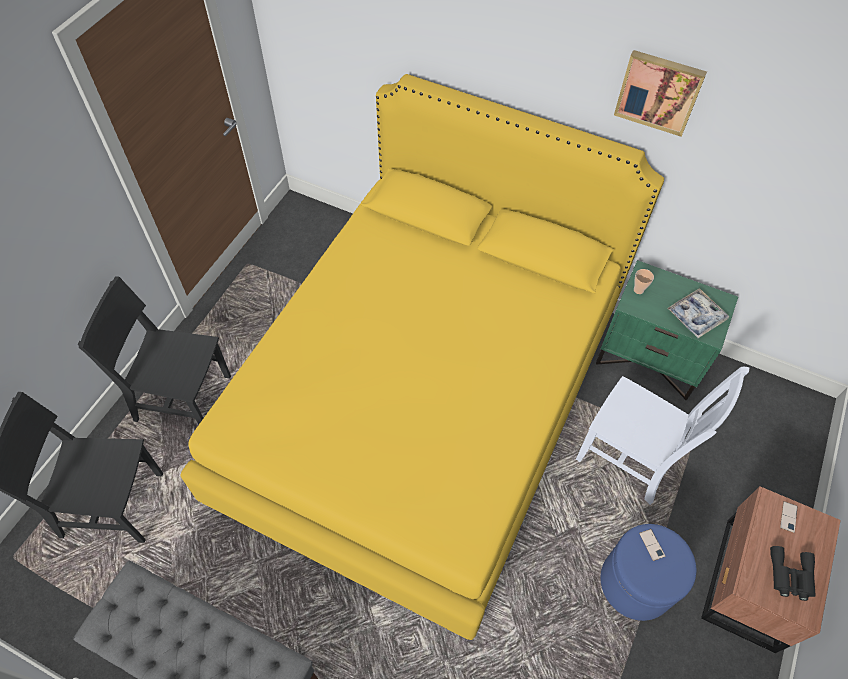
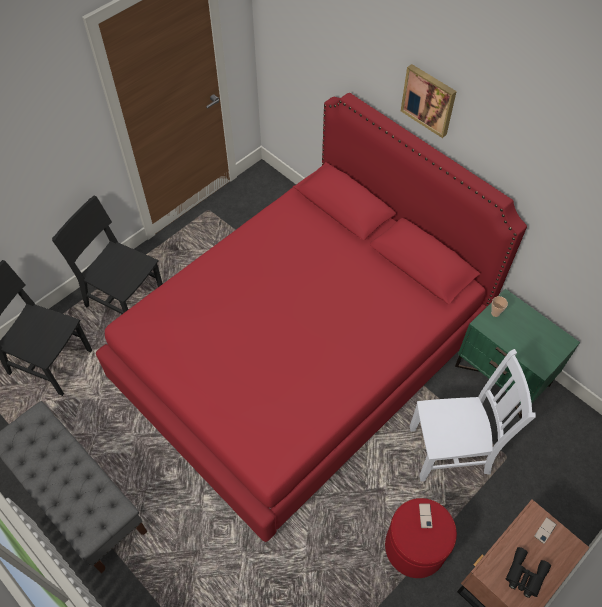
camera: 20 degrees right, 0 degrees up
(422, 403) = (301, 356): yellow bed -> red bed
(631, 458) = (452, 450): white chair -> white chair turned 60 degrees counterclockwise
(636, 583) = (415, 547): blue ottoman -> red ottoman
(659, 91) = (527, 155): picture -> picture (429, 99)
(696, 316) = (535, 348): tray -> none

